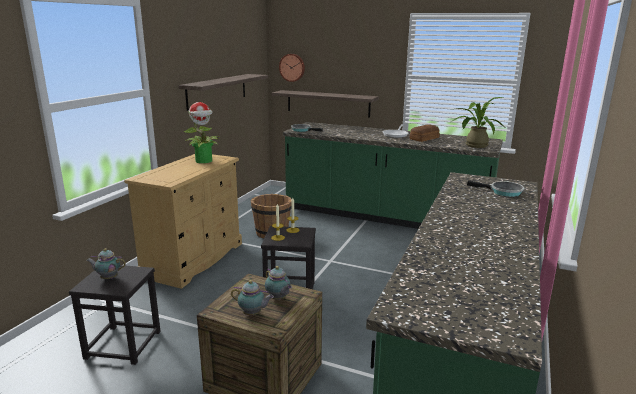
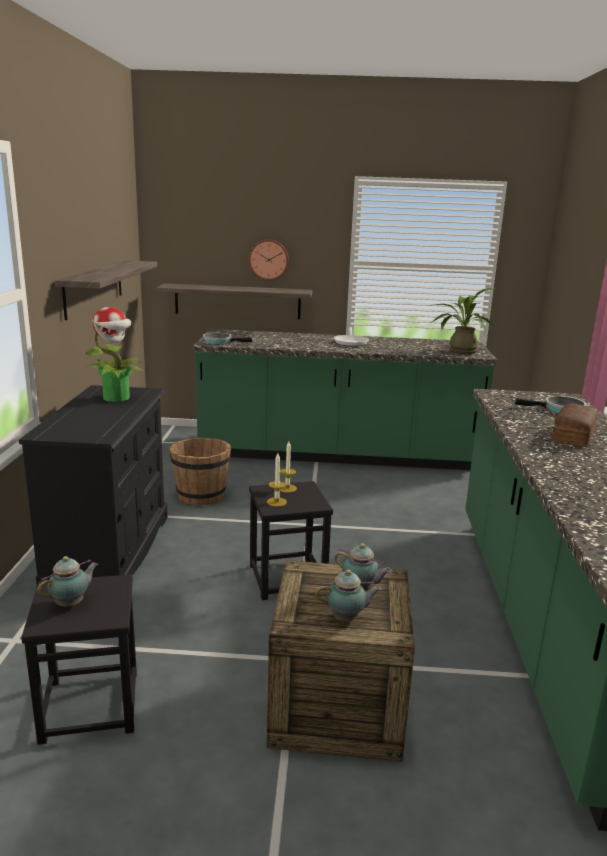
camera: 20 degrees left, 0 degrees up
(108, 278) = (72, 603): teapot -> teapot turned 150 degrees clockwise
(194, 259) = (110, 551): beige dresser -> black dresser
(292, 67) = (181, 250): wall clock -> wall clock (269, 259)
(423, 138) = (390, 345): bread -> bread (572, 435)

